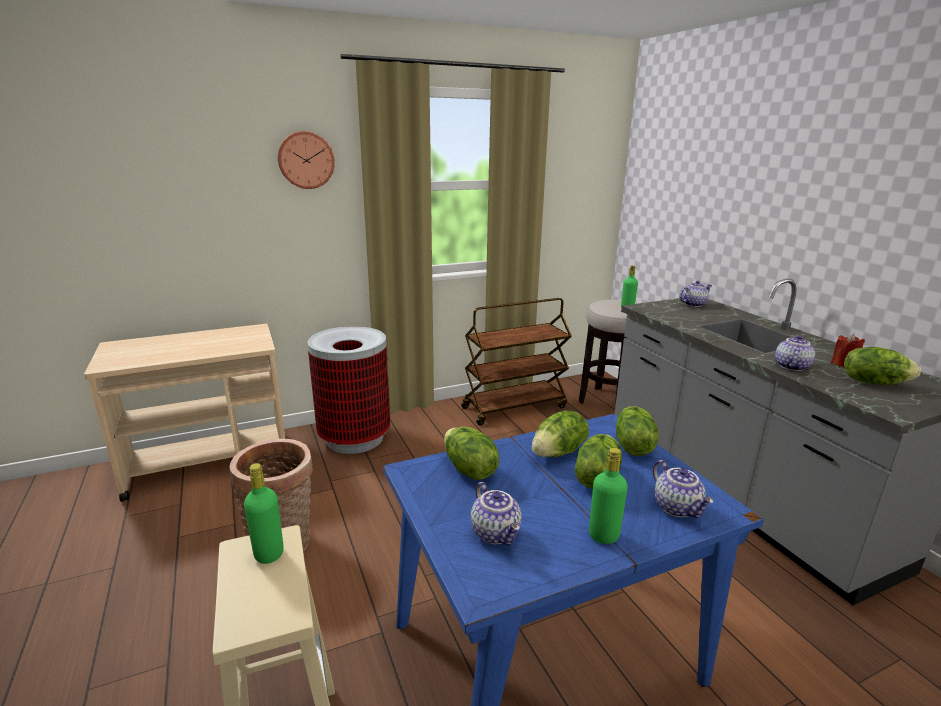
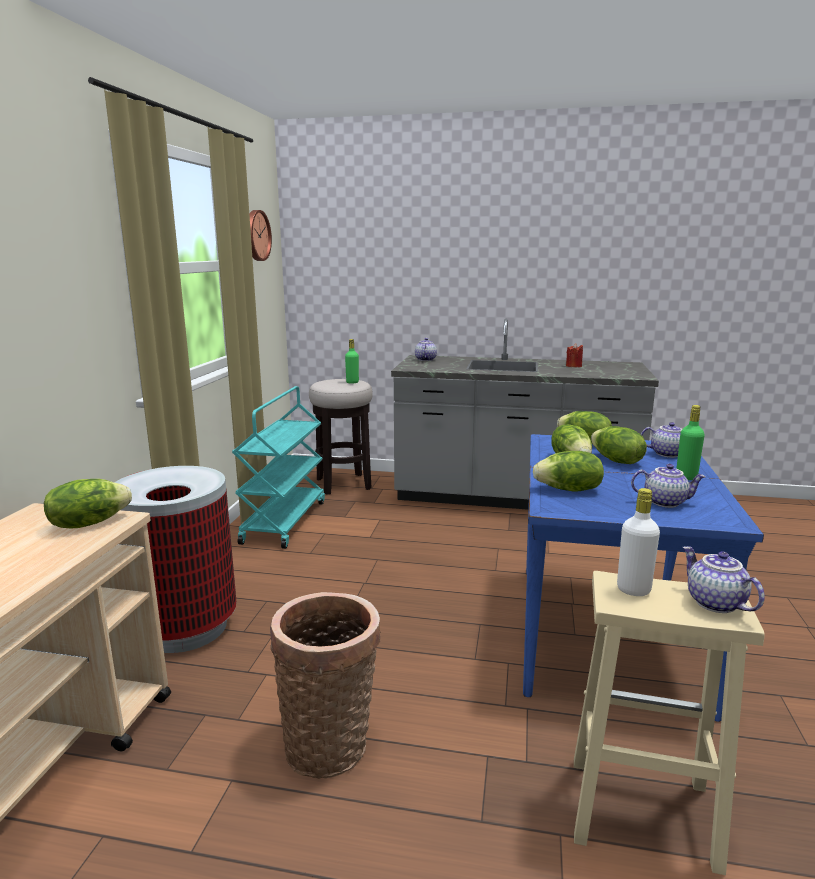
camera: 55 degrees left, 5 degrees down
(269, 554) = (633, 589): green bottle -> white bottle
(306, 160) = (46, 230): wall clock -> wall clock (256, 235)
(514, 407) = (284, 521): brown cart -> turquoise cart
(790, 366) = (562, 373): teapot -> teapot (714, 603)
(873, 382) = (603, 369): lettuce -> lettuce (89, 523)

